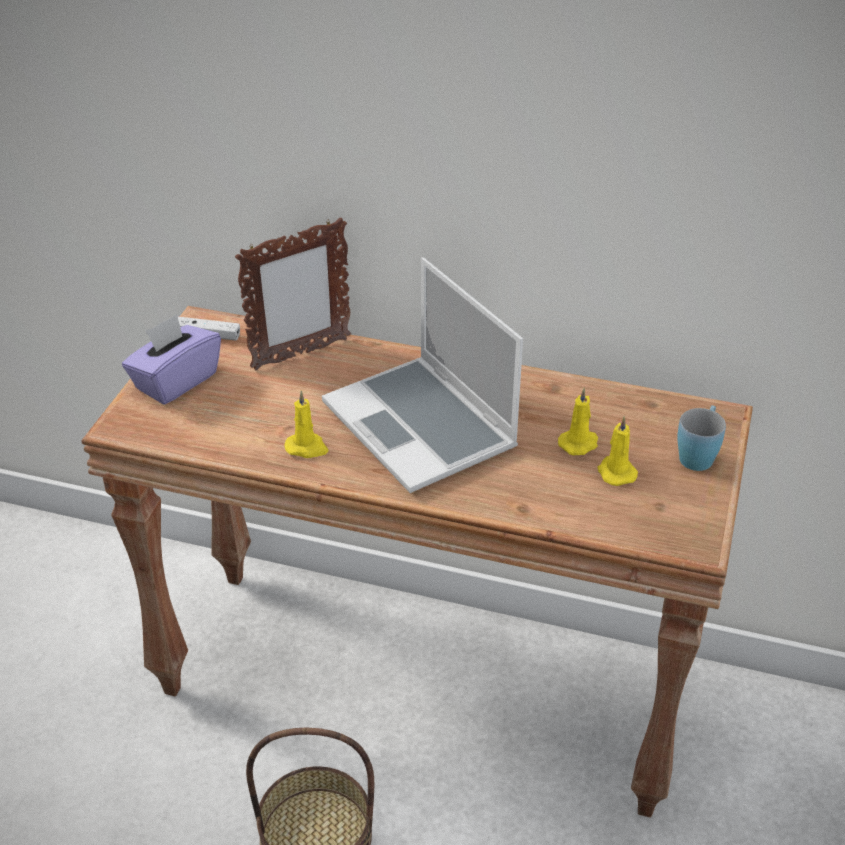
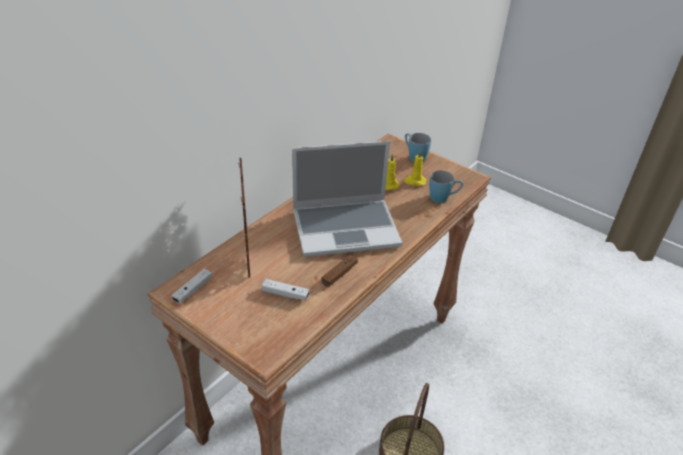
camera: 70 degrees left, 0 degrees up
(175, 381) = (234, 317): purple tissue box -> none
(239, 410) = (285, 294): none -> white game controller
(307, 448) = (339, 274): yellow candle -> brown game controller
(592, 519) = (443, 198): none -> blue mug

